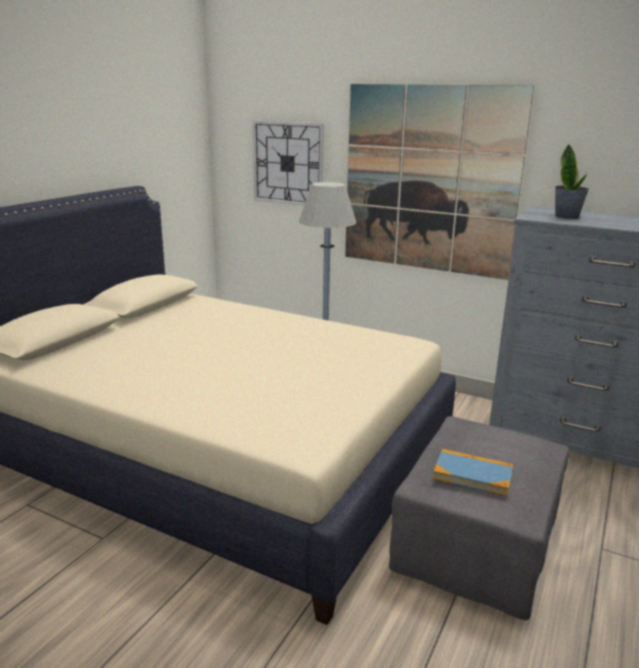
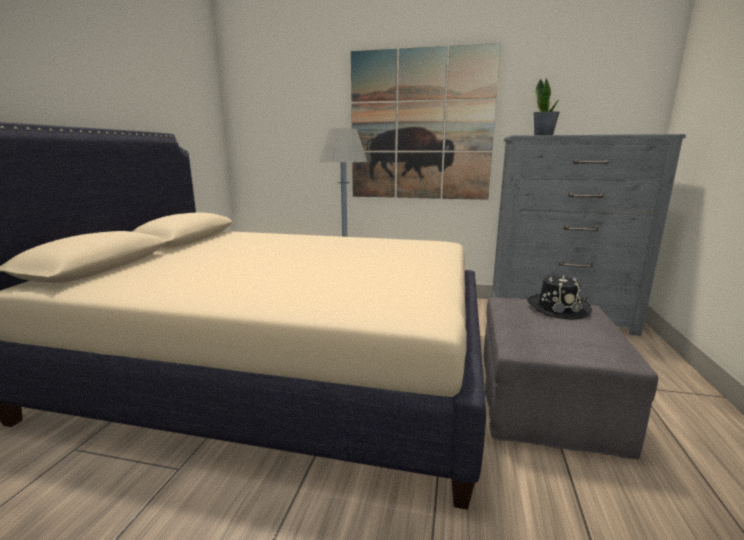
camera: 15 degrees left, 5 degrees down
(288, 163) = (298, 123): wall clock -> none
(472, 475) = (558, 332): book -> none
(502, 445) = (557, 308): none -> black hat

